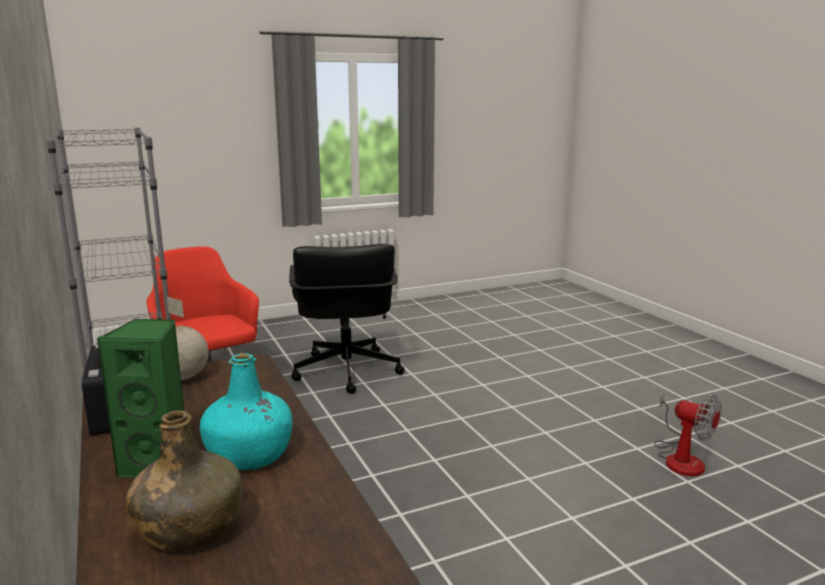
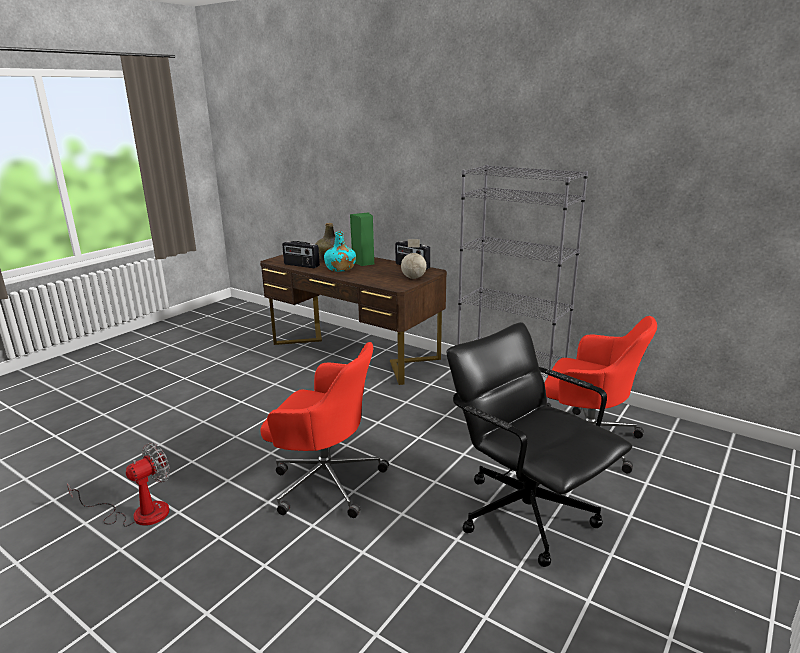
camera: 150 degrees right, 5 degrees up
(319, 508) = (301, 265): none -> radio
(481, 433) = (325, 480): none -> red office chair
(680, 458) = (139, 513): fan -> fan turned 120 degrees clockwise

